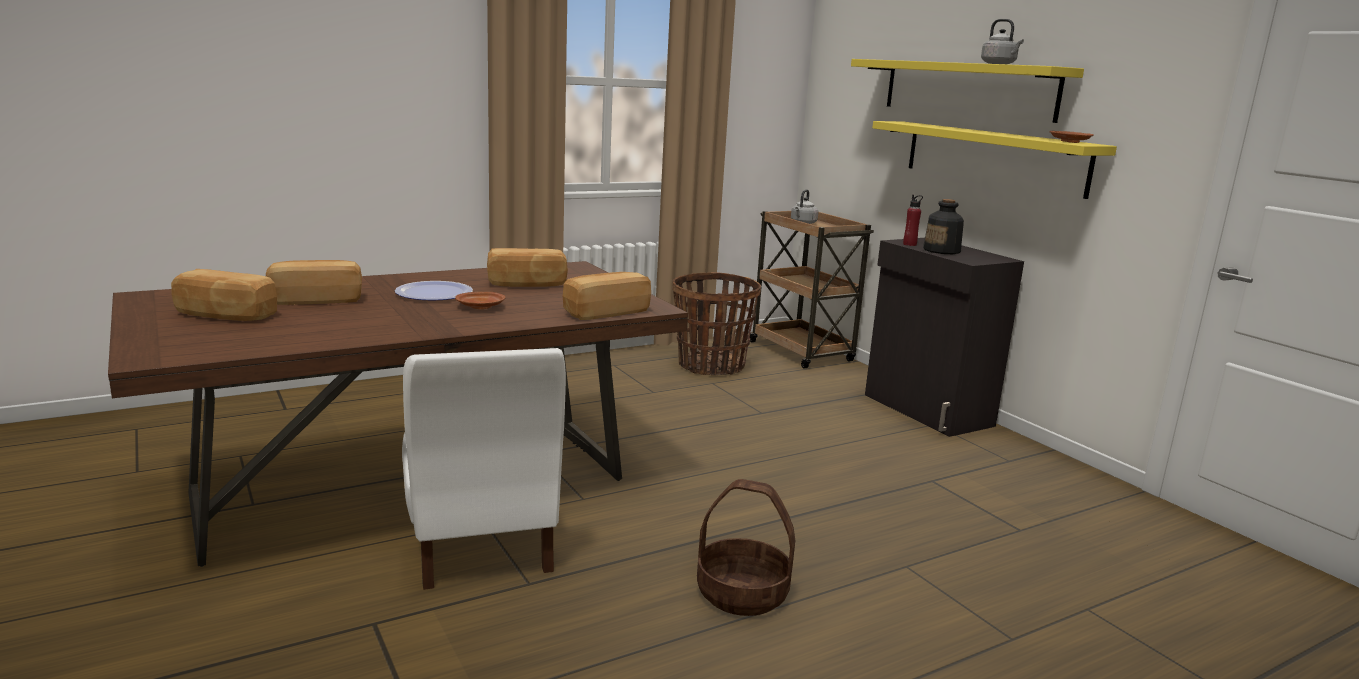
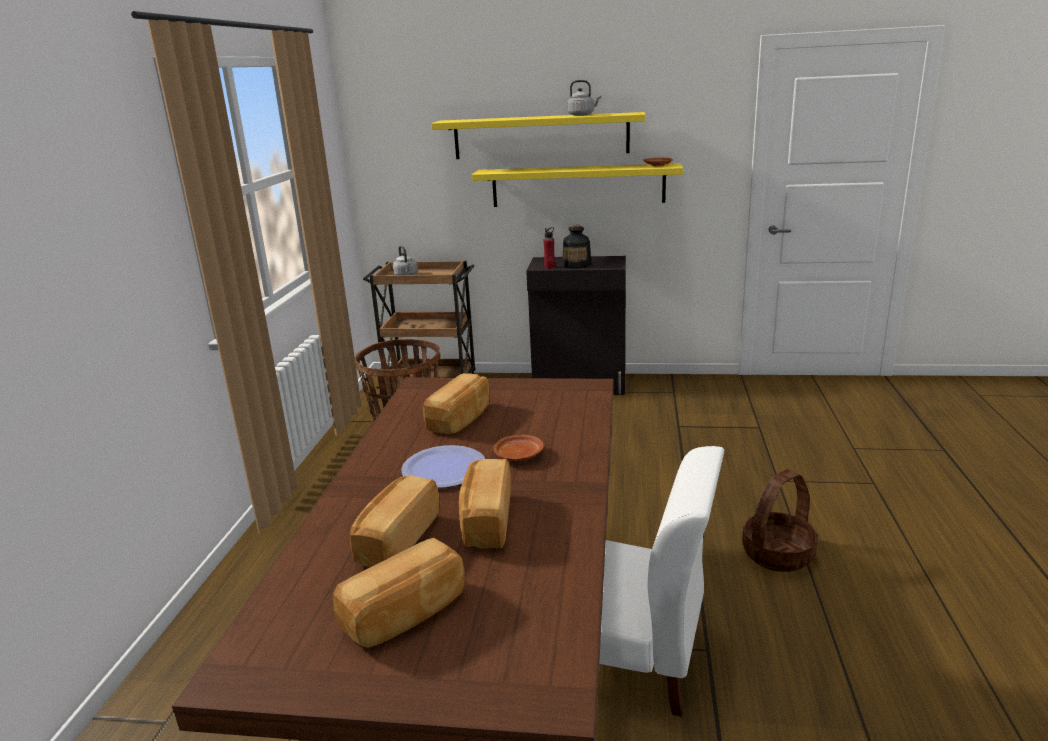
camera: 50 degrees left, 5 degrees up
(605, 312) = (586, 407): bread -> bread (485, 521)

